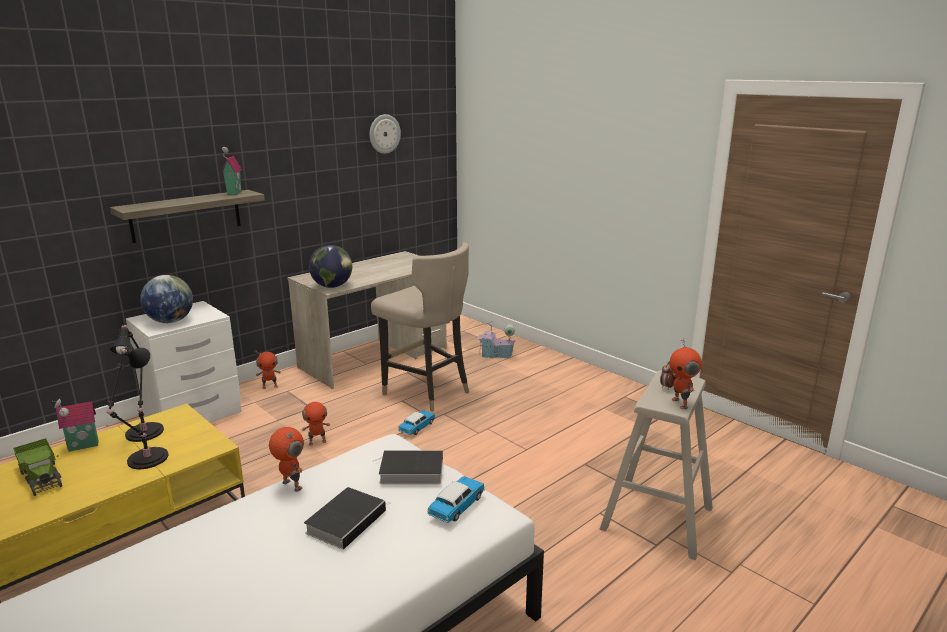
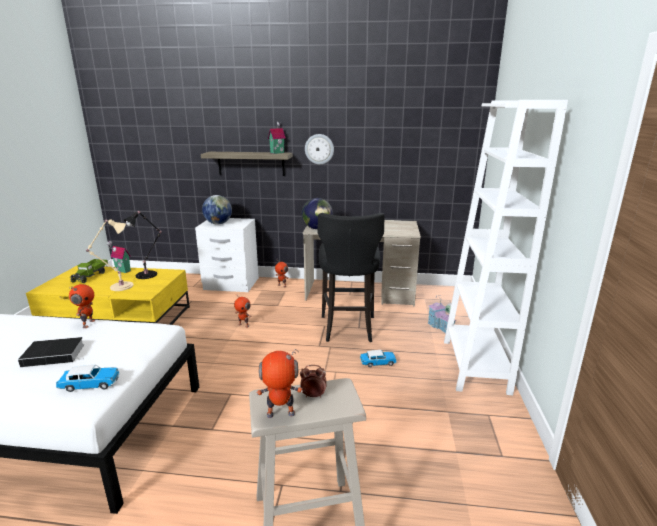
camera: 50 degrees right, 0 degrees up
(145, 460) = (119, 287): black table lamp -> beige table lamp
(384, 134) = (410, 122): wall clock -> wall clock (319, 149)
(409, 471) = (127, 349): book -> none
(417, 427) = (300, 346): toy car -> toy car (378, 363)
(426, 392) = (347, 327): beige stool -> black stool
(566, 371) = (475, 366): none -> white bookcase
(681, 403) = (280, 415): toy robot -> toy robot turned 45 degrees clockwise

